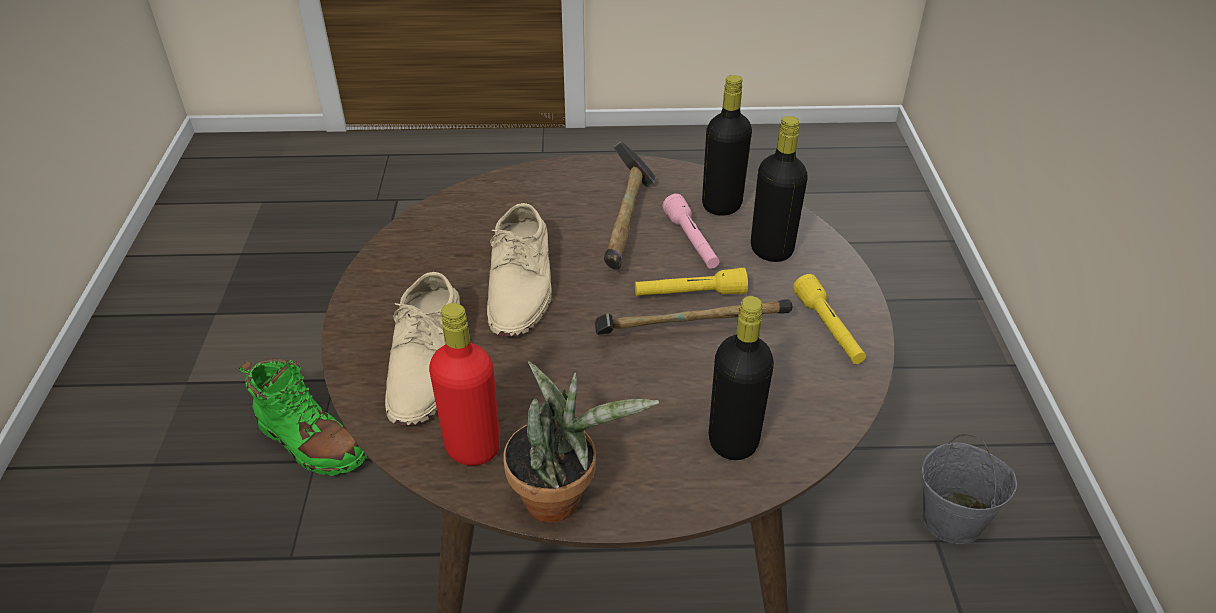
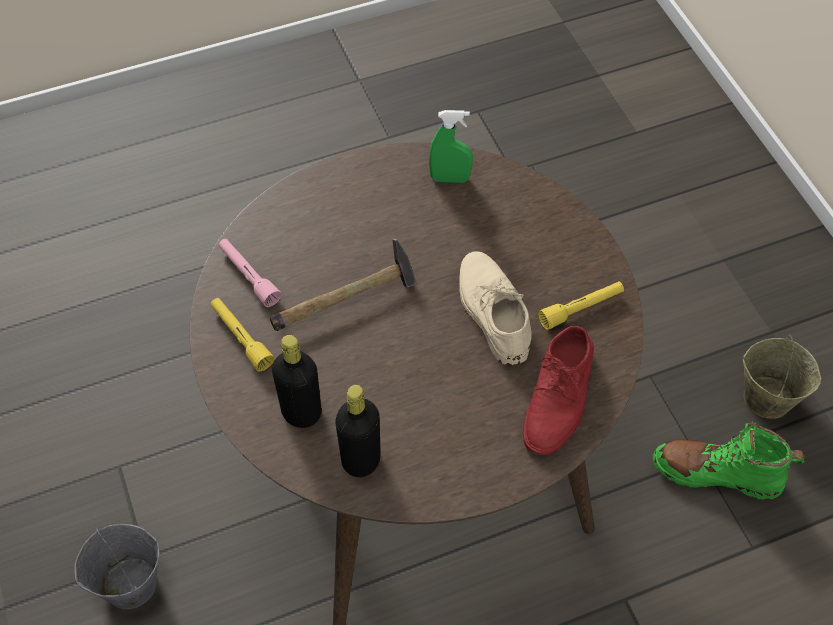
camera: 160 degrees right, 15 degrees up
(194, 494) = (766, 397): none -> beige bucket
(429, 362) = (515, 226): beige shoe -> none
(473, 448) = (450, 178): red bottle -> green spray bottle
(504, 204) = (559, 397): none -> red shoe
(561, 498) = (382, 165): potted plant -> none
(627, 223) = (439, 407): hammer -> none
(689, 294) = (357, 340): yellow flashlight -> yellow flashlight (581, 309)
(691, 242) = (374, 401): pink flashlight -> pink flashlight (248, 276)
(733, 441) = (291, 228): black bottle -> none

